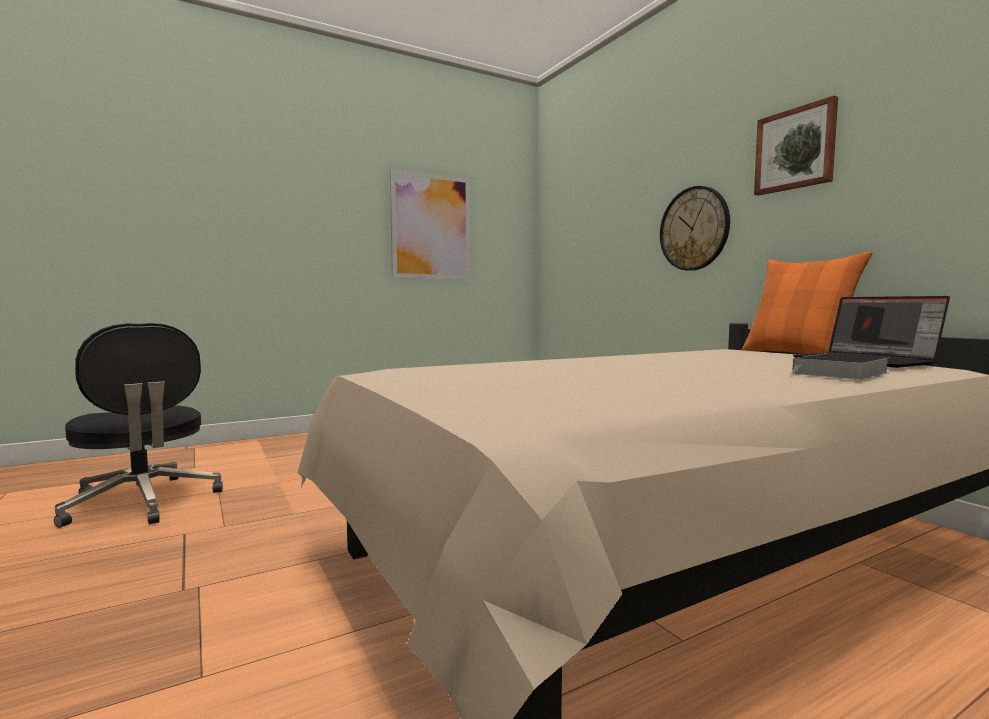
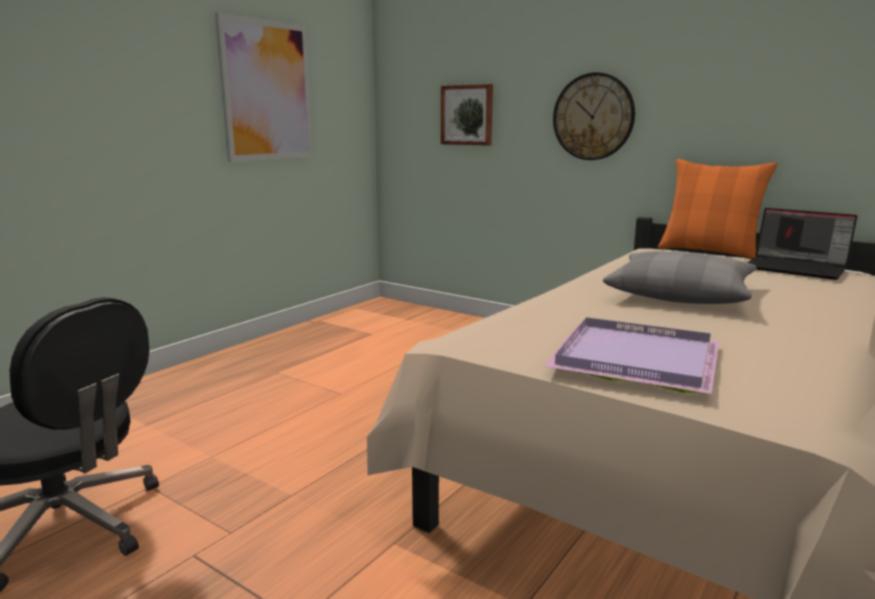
camera: 25 degrees left, 10 degrees up
(477, 383) = (632, 358): none -> purple tray
(661, 364) = (680, 293): none -> grey pillow
(795, 149) = (707, 53): picture -> picture (467, 115)
(840, 373) = (822, 294): book -> none

